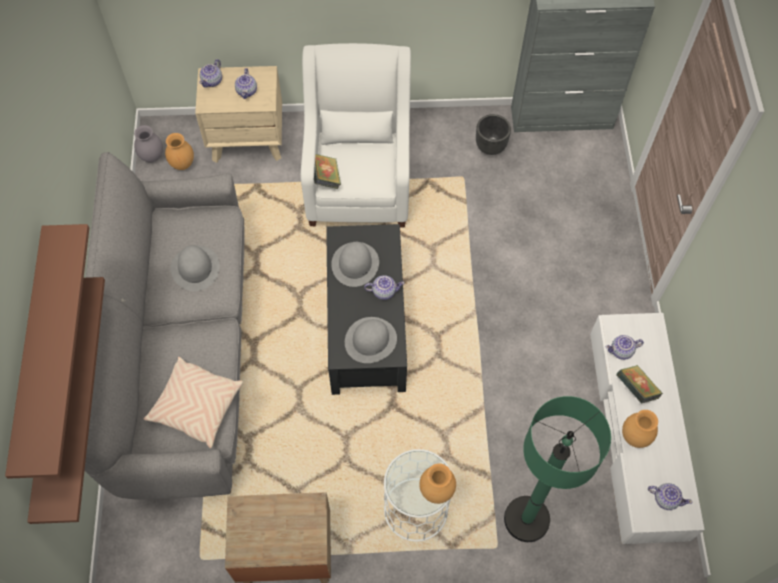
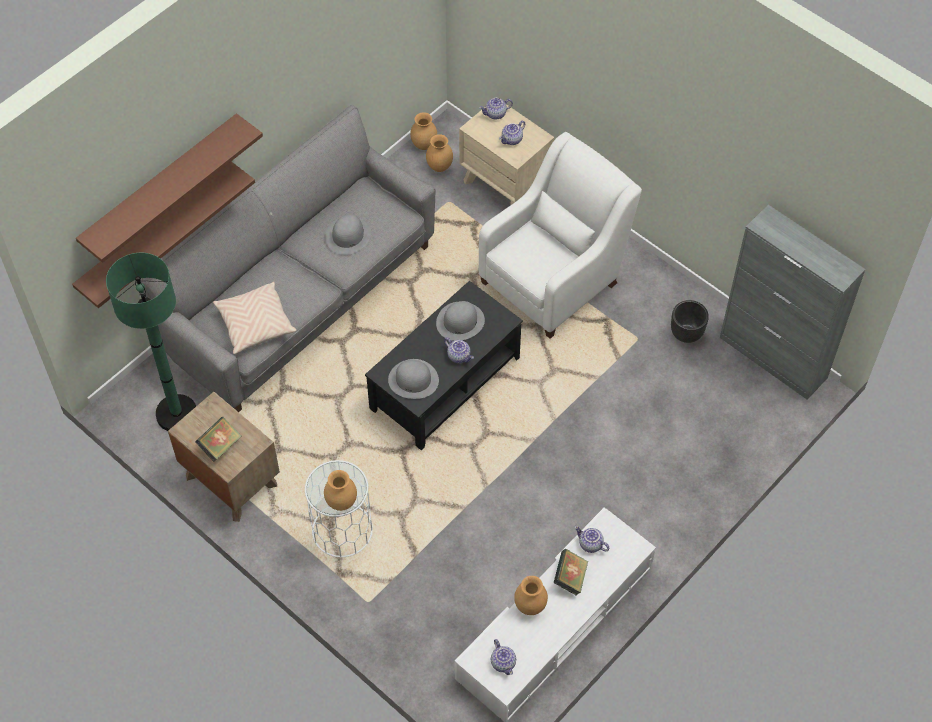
camera: 45 degrees right, 5 degrees down
(152, 157) = (424, 145): grey vase -> brown vase
(326, 178) = (505, 246): book -> book (220, 445)
(526, 519) = (409, 604): green floor lamp -> green floor lamp (177, 414)

